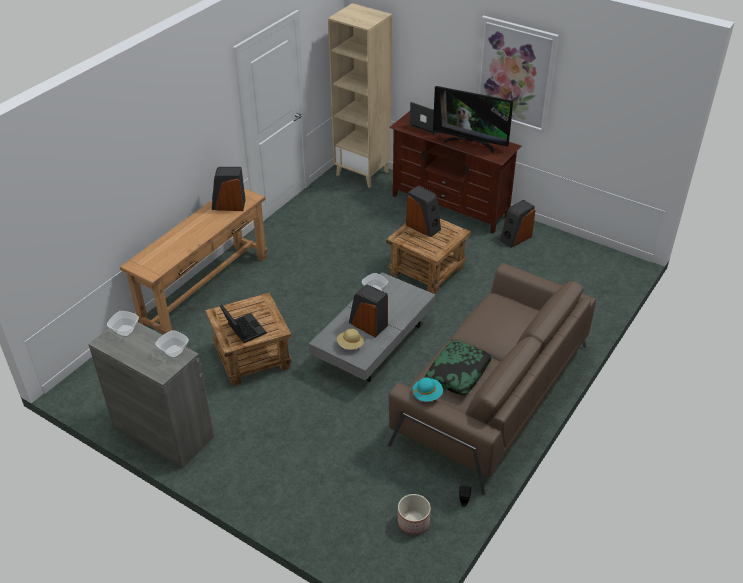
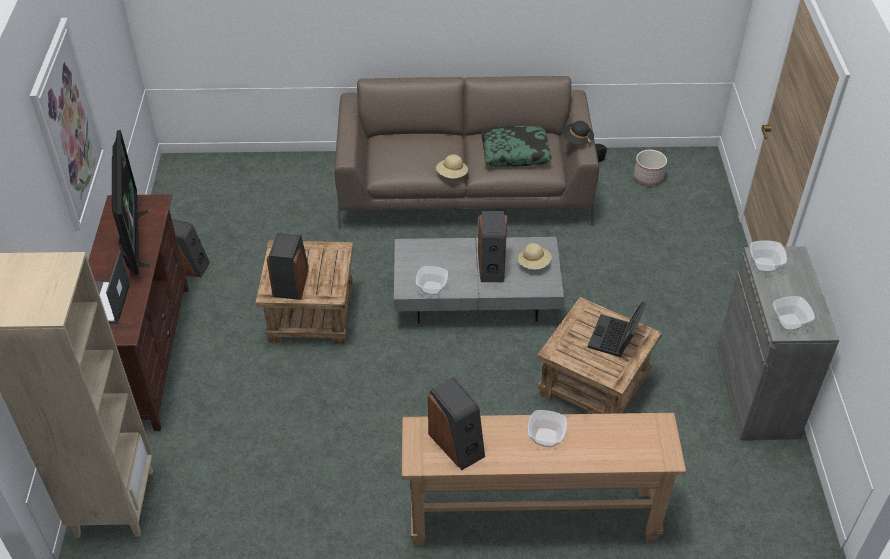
camera: 125 degrees left, 5 degrees up
(196, 232) = (546, 437): none -> bowl
(427, 395) = (577, 140): turquoise hat -> black hat
(465, 332) = (452, 174): none -> beige hat

